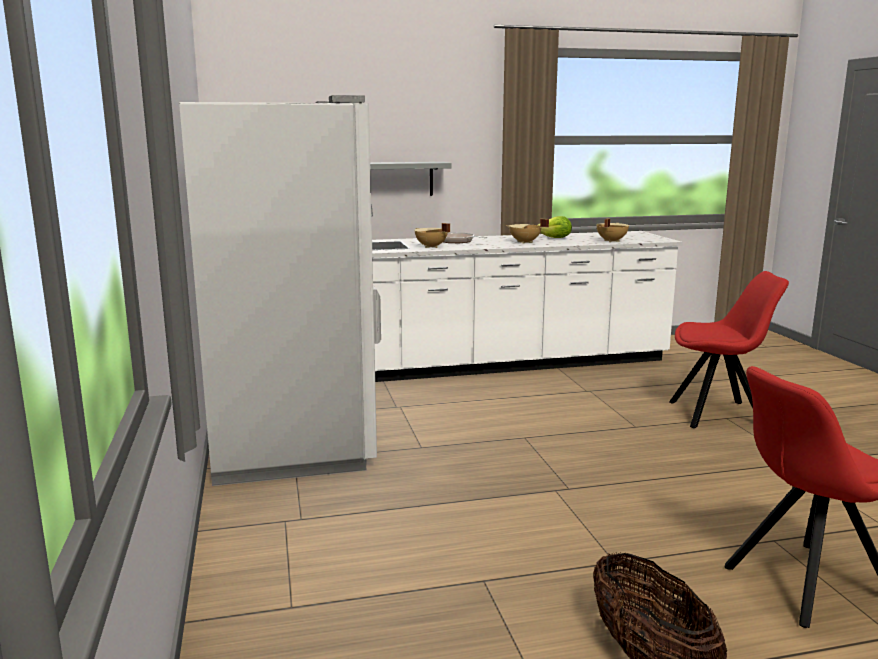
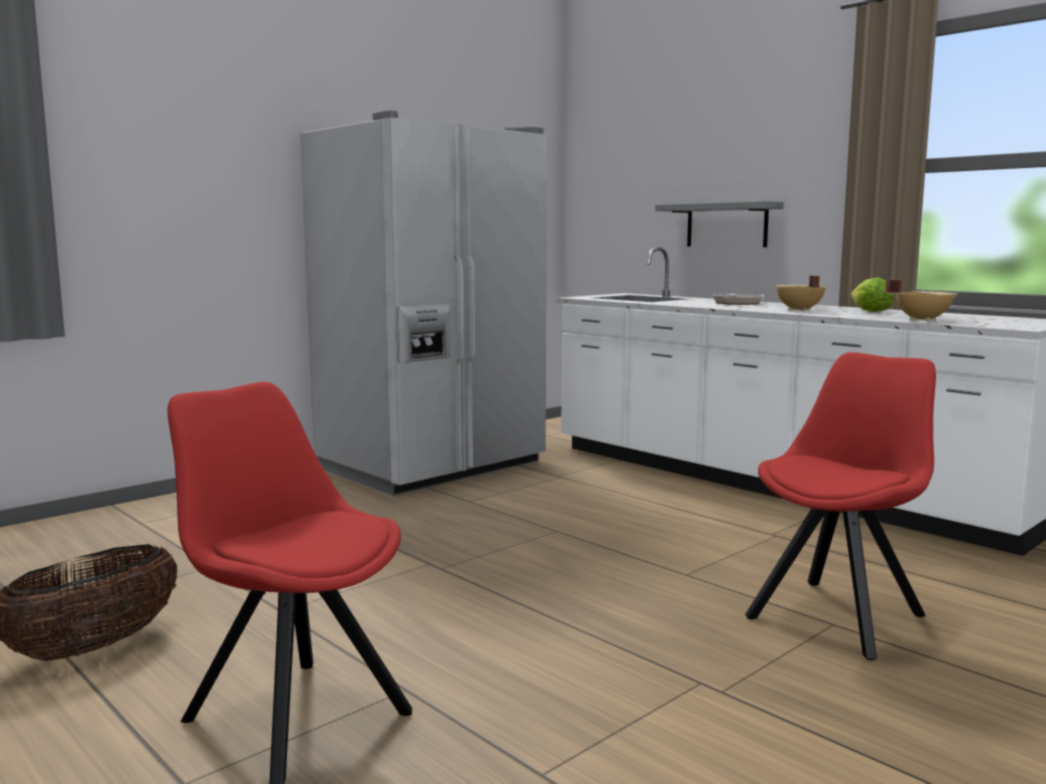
camera: 60 degrees right, 5 degrees down
(431, 247) = (676, 303): beige cooking pot -> none
(717, 414) = (838, 616): red chair -> red chair turned 105 degrees counterclockwise

